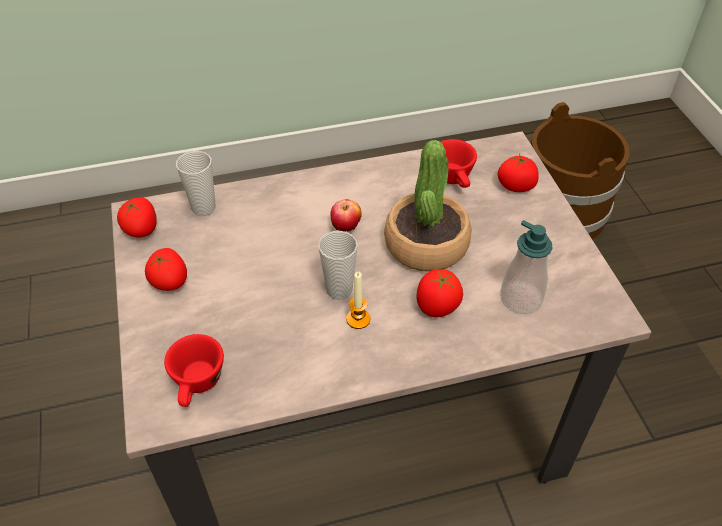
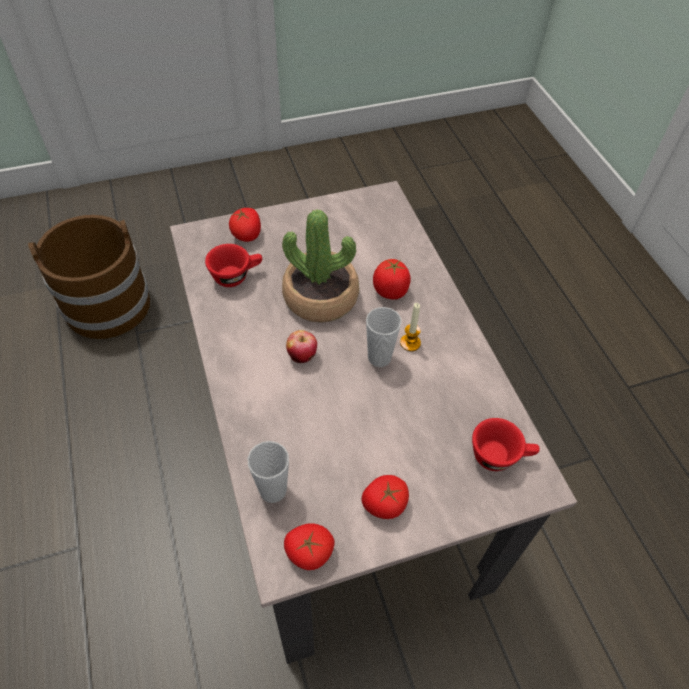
camera: 95 degrees left, 5 degrees up
(520, 298) = (375, 242): soap dispenser -> none

